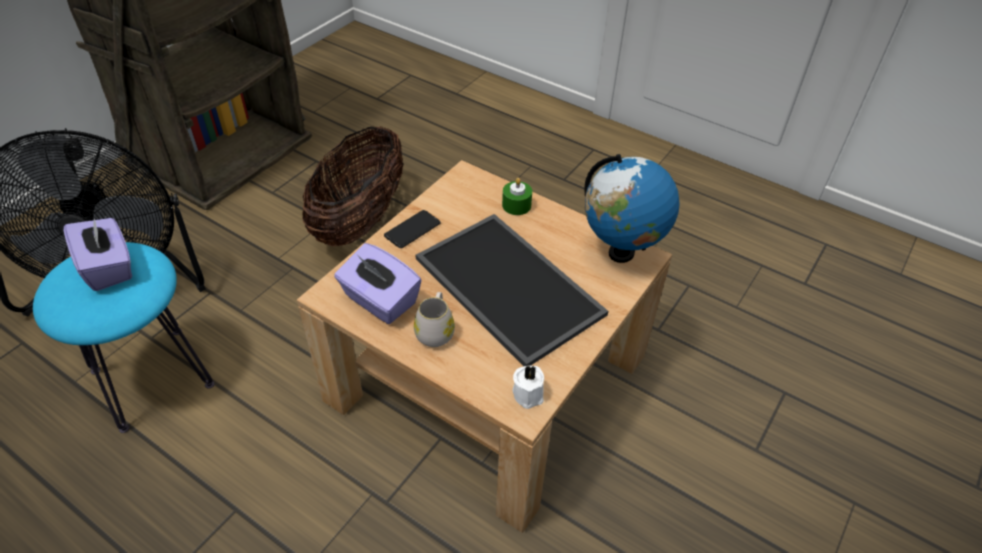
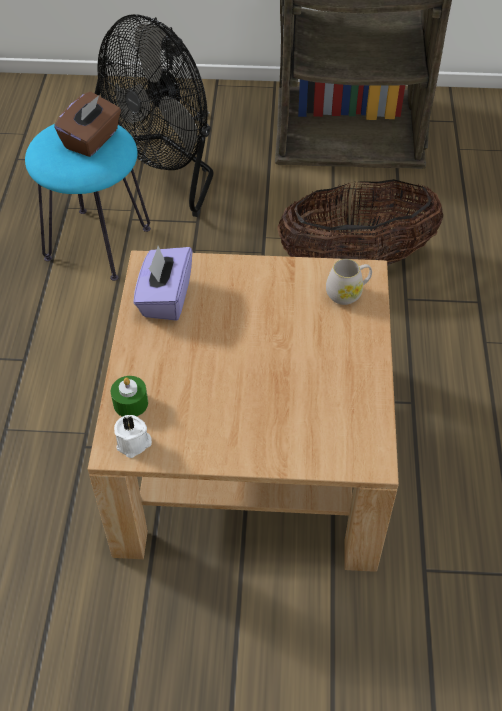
camera: 60 degrees right, 5 degrees up
(109, 267) = (92, 140): purple tissue box -> brown tissue box
(412, 230) = (263, 275): phone -> none
(436, 331) = (159, 349): white mug -> white mug (348, 293)
(505, 286) = (244, 370): tray -> none
(516, 205) = (358, 329): green candle -> green candle (130, 403)
(621, 253) = (361, 439): globe -> none

